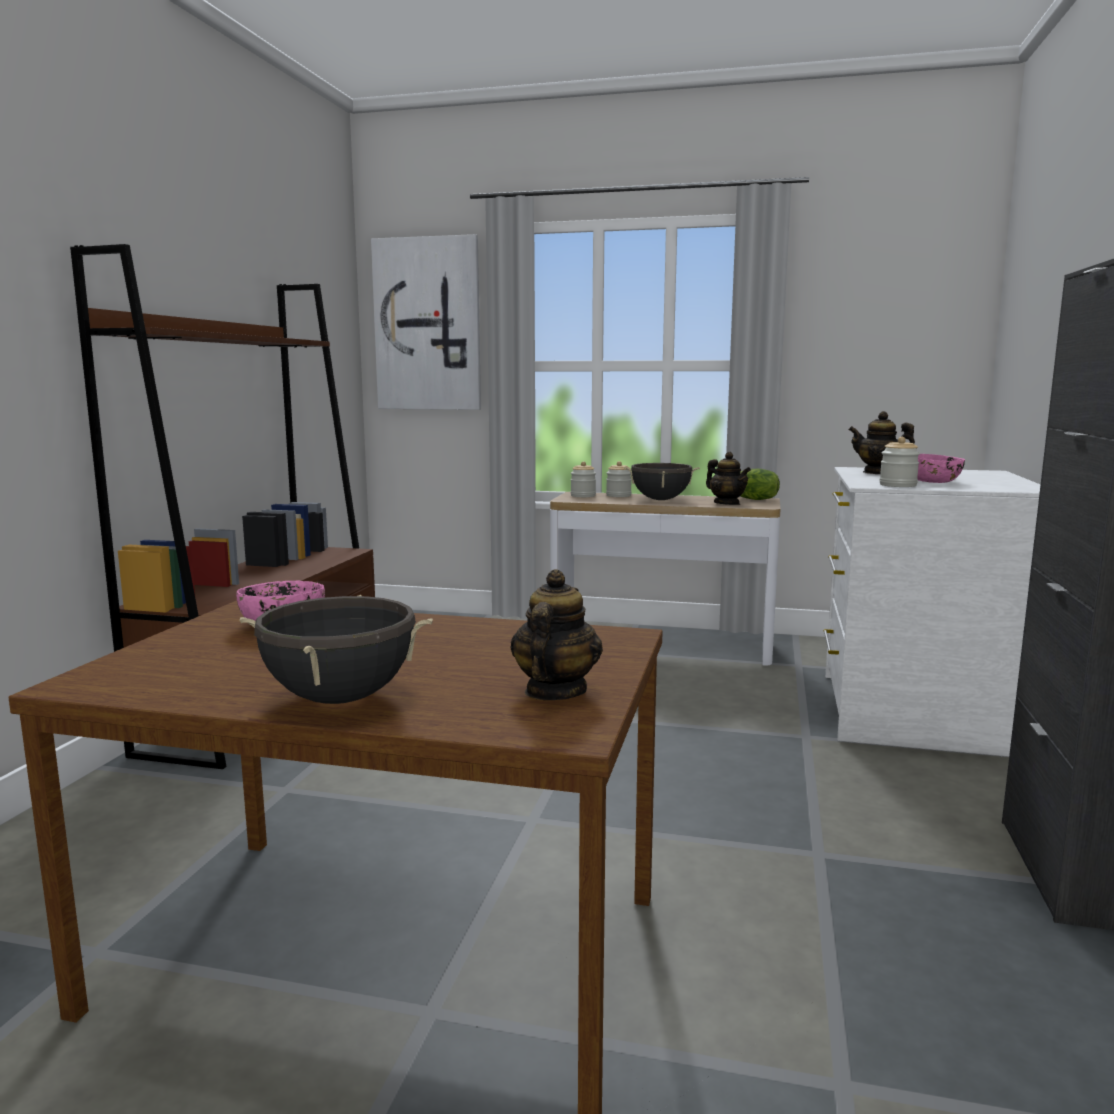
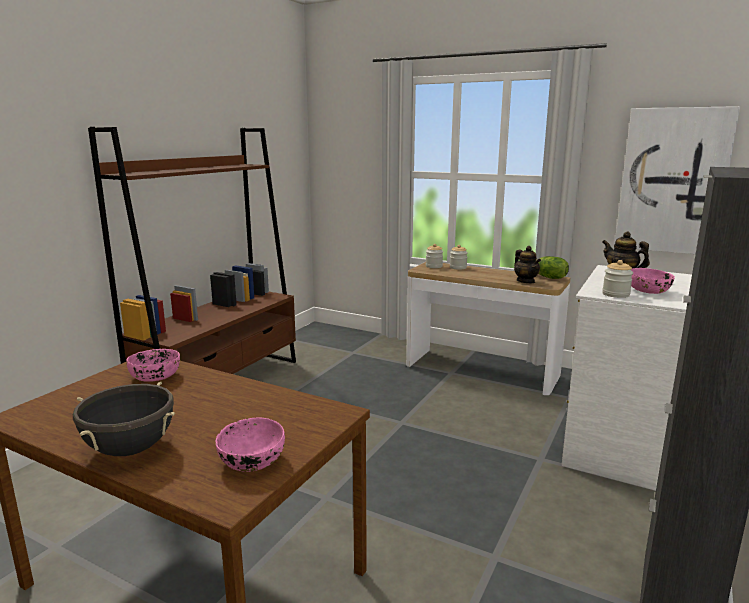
camera: 15 degrees right, 5 degrees up
(428, 324) = (348, 144): picture -> picture (672, 181)
(554, 691) = (251, 461): teapot -> pink bowl
(660, 500) = (483, 274): black cooking pot -> none

